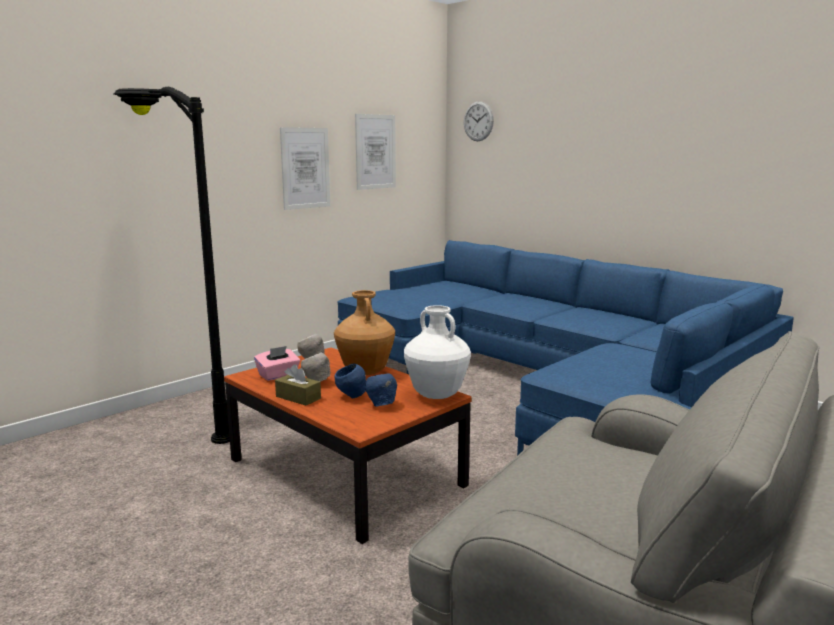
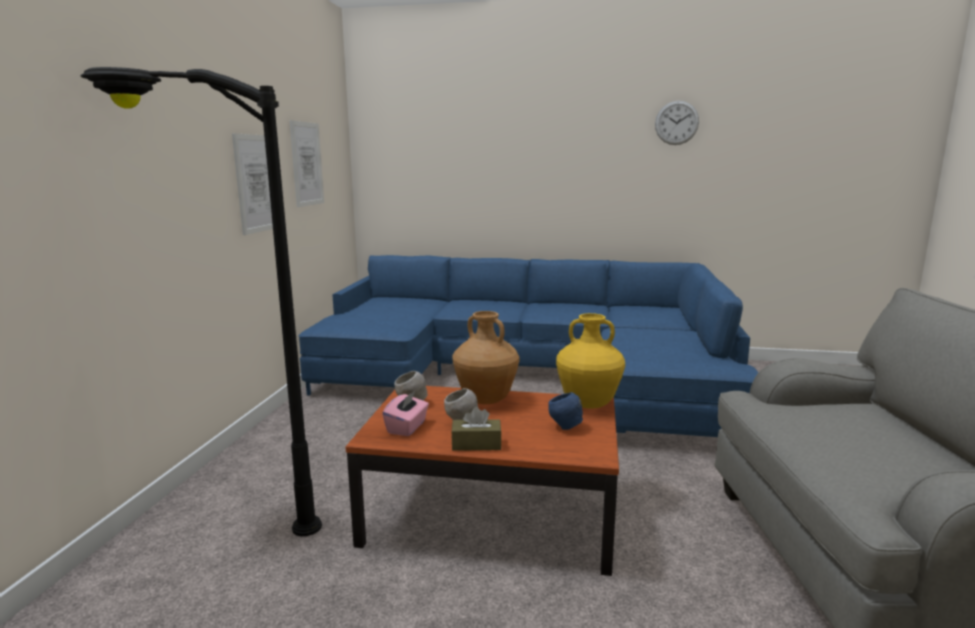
camera: 35 degrees left, 0 degrees up
(351, 396) = (523, 427): blue bowl -> none
(437, 395) = (589, 404): white vase -> yellow vase
(478, 121) = (392, 132): wall clock -> wall clock (676, 123)

